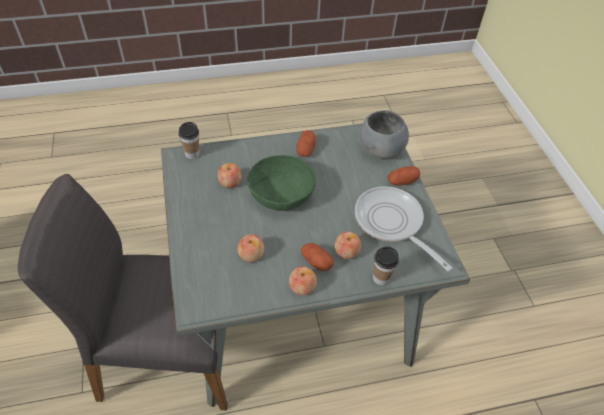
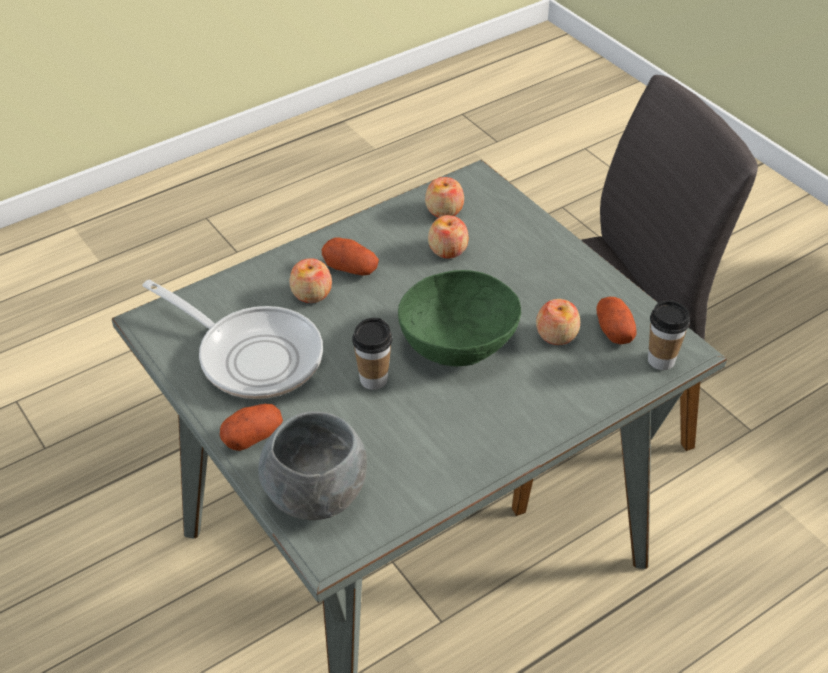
camera: 160 degrees right, 5 degrees down
(302, 287) = (355, 236): apple -> apple (444, 210)
(306, 149) = (466, 440): potato -> potato (614, 330)
(381, 278) = (248, 276): cup -> cup (373, 380)

